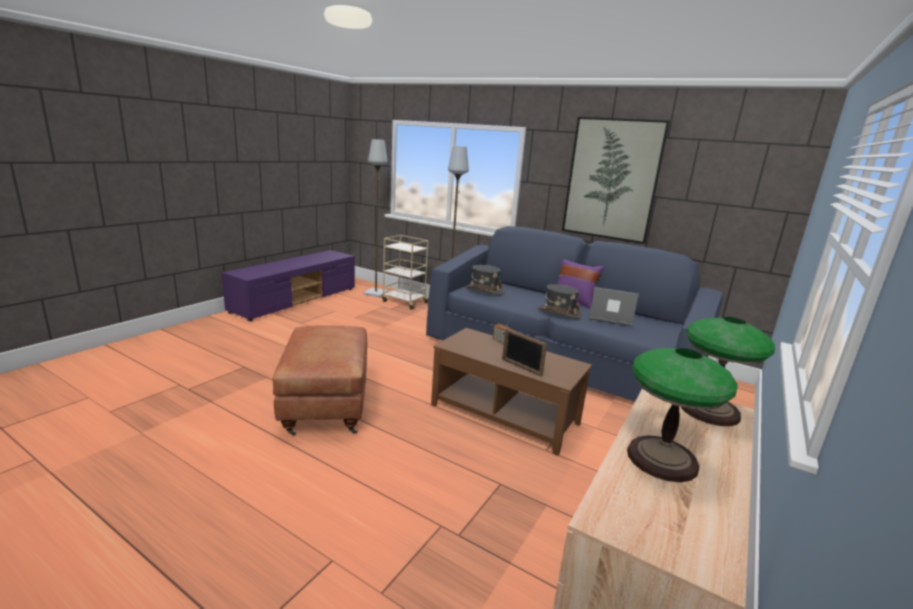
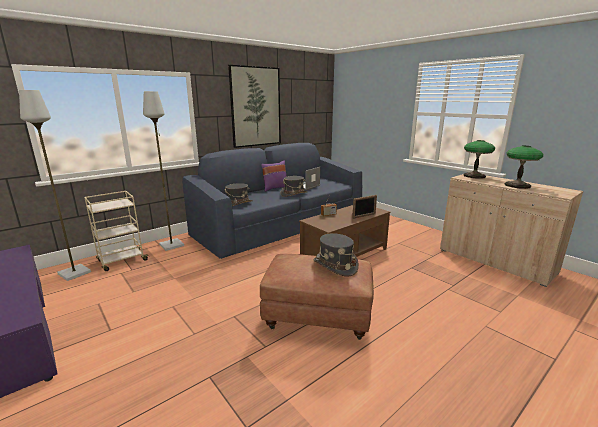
camera: 70 degrees left, 0 degrees up
(325, 349) = (335, 266): none -> grey hat

